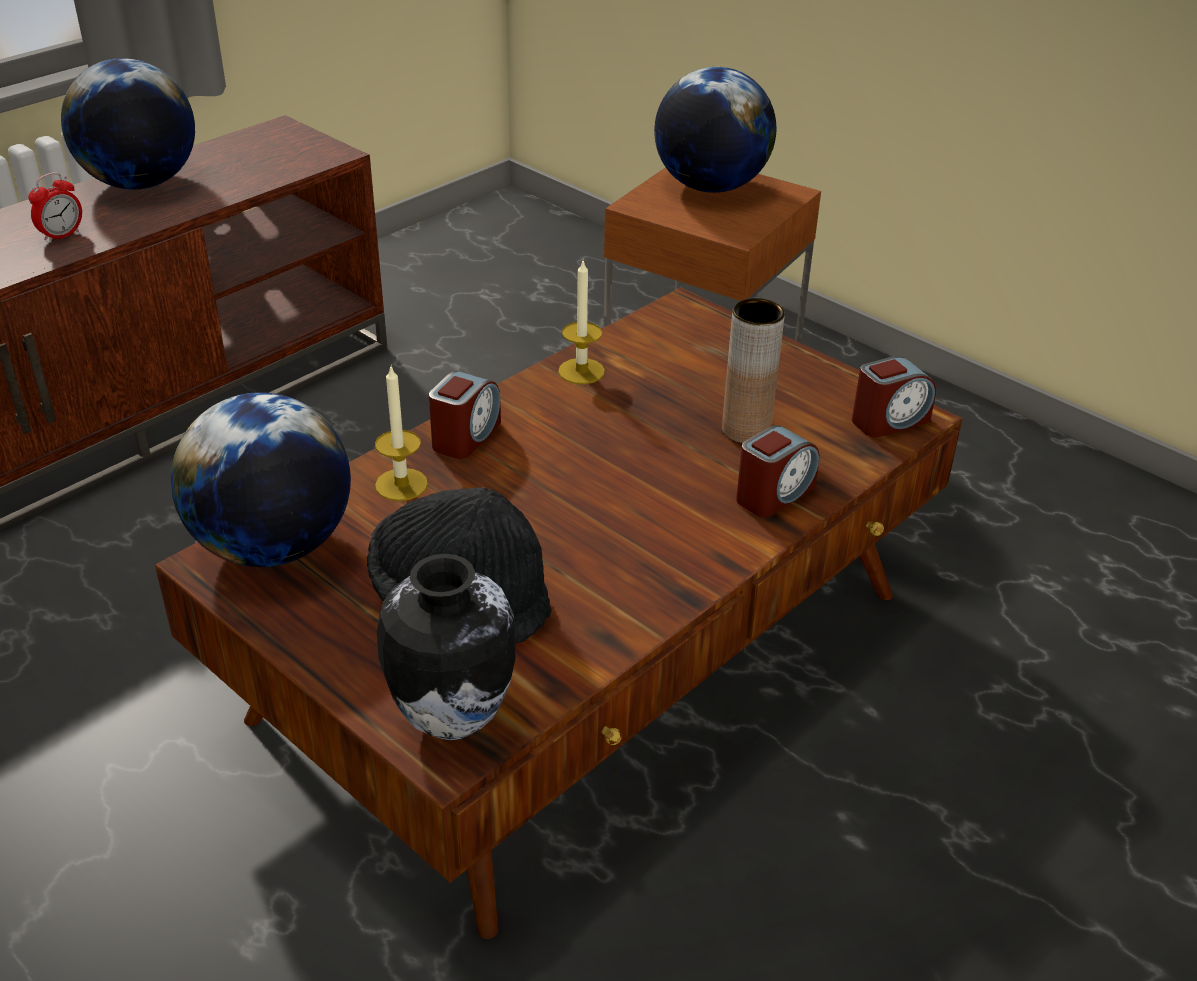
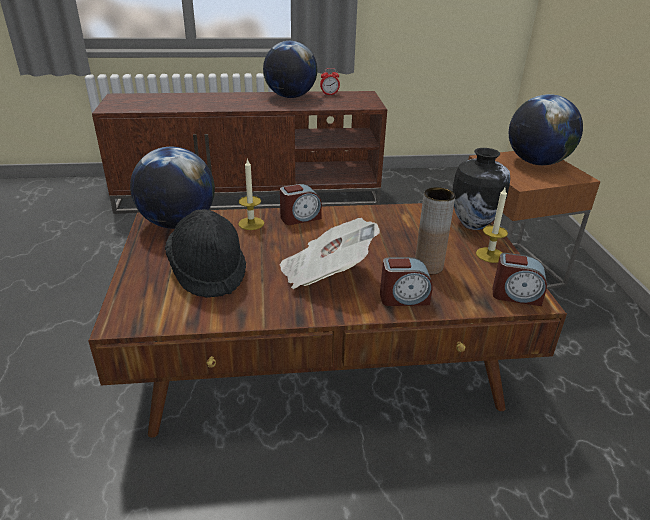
camera: 40 degrees right, 5 degrees down
(62, 235) = (241, 103): alarm clock -> alarm clock (329, 94)
(451, 719) = (140, 310): vase -> vase (473, 224)
(581, 371) = (383, 214): candle -> candle (490, 255)
(631, 512) = (325, 274): none -> newspaper

